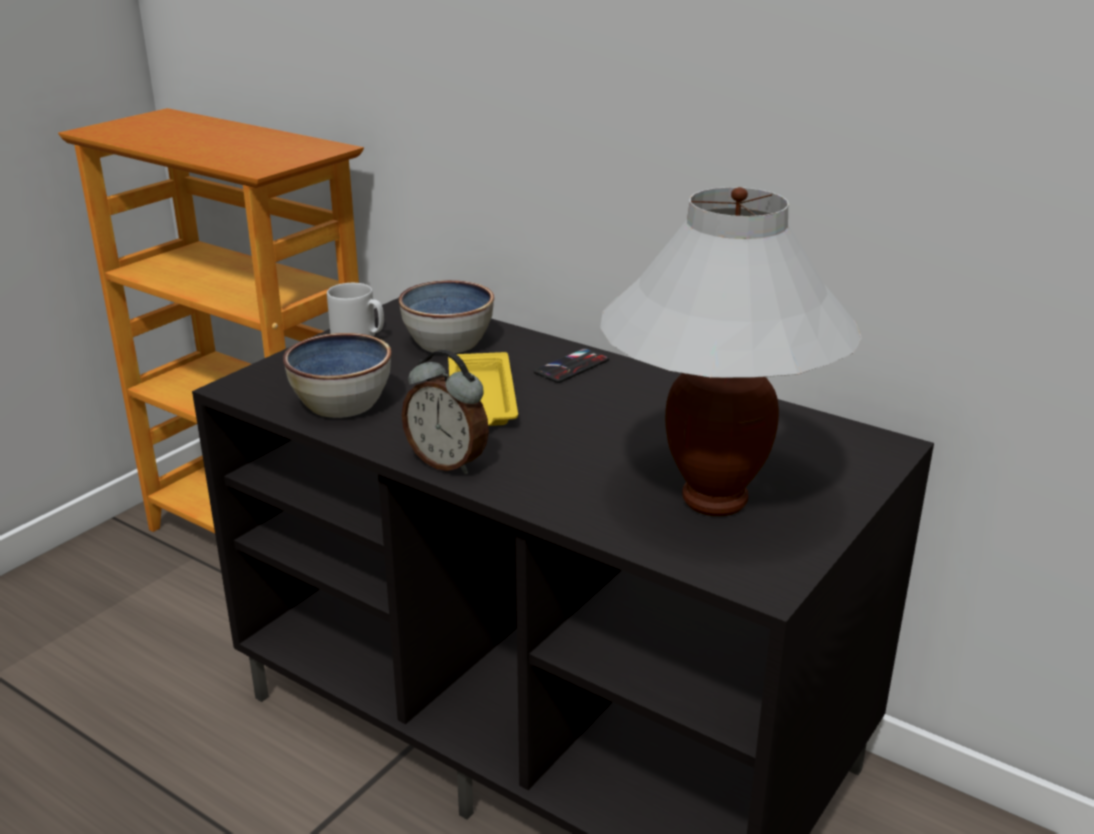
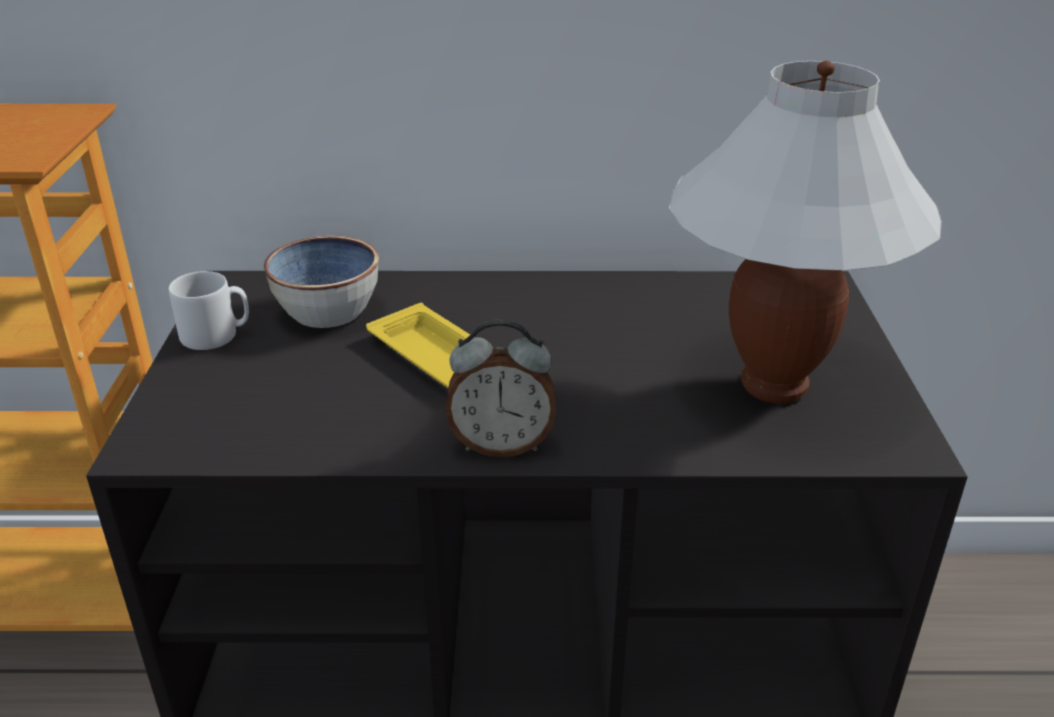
camera: 35 degrees left, 5 degrees up
(343, 404) = (302, 421): bowl -> none
(571, 366) = (484, 297): phone -> none

